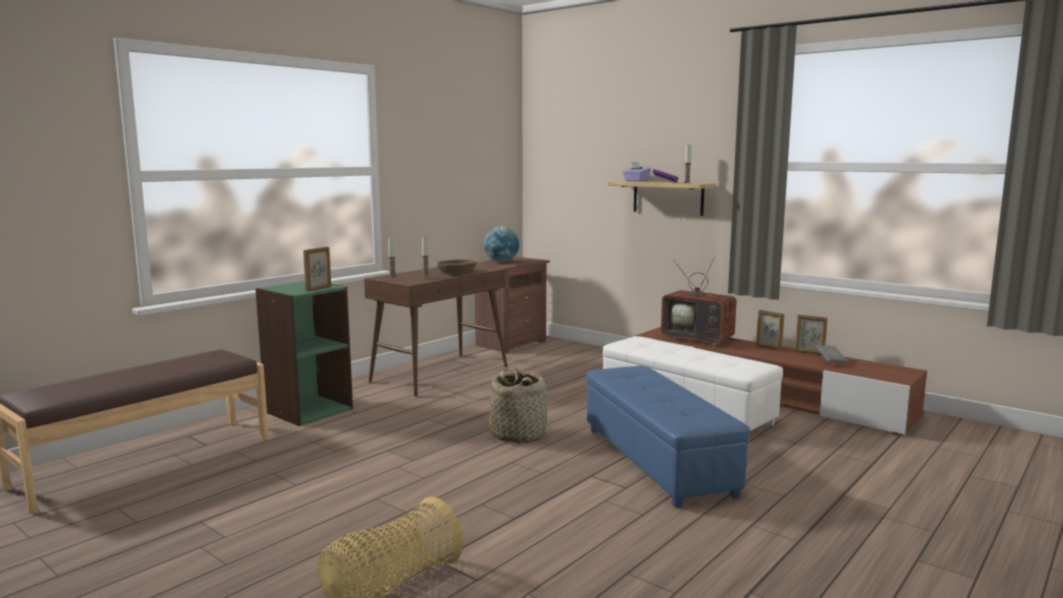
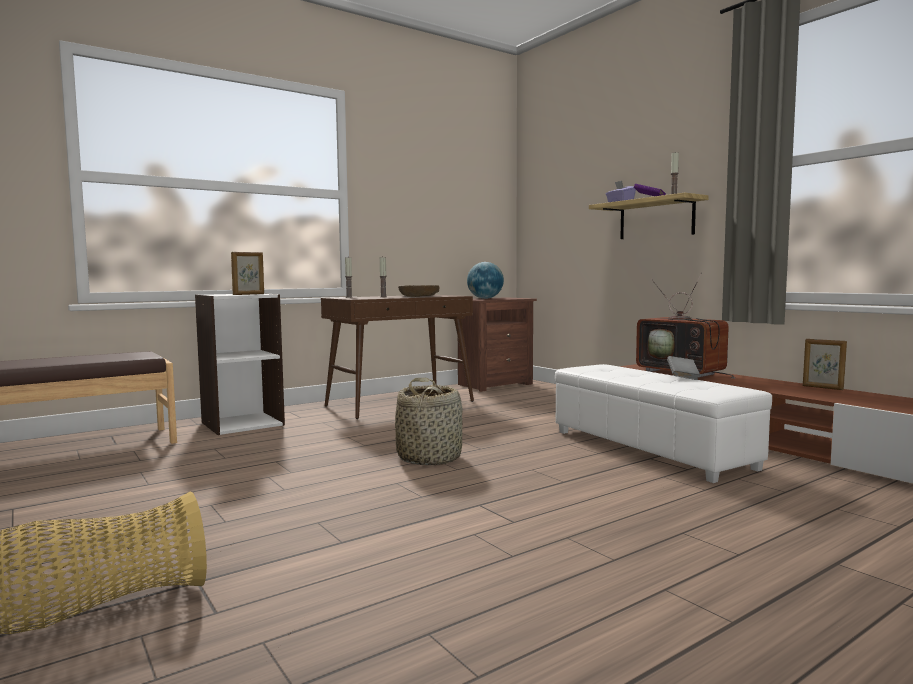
camera: 15 degrees right, 5 degrees down
(308, 410) = (242, 423): green bookcase -> white bookcase
(658, 460) = (579, 496): blue ottoman -> none
(768, 348) = (768, 382): picture frame -> none
(830, 362) = (849, 396): grey book -> grey book (682, 377)

